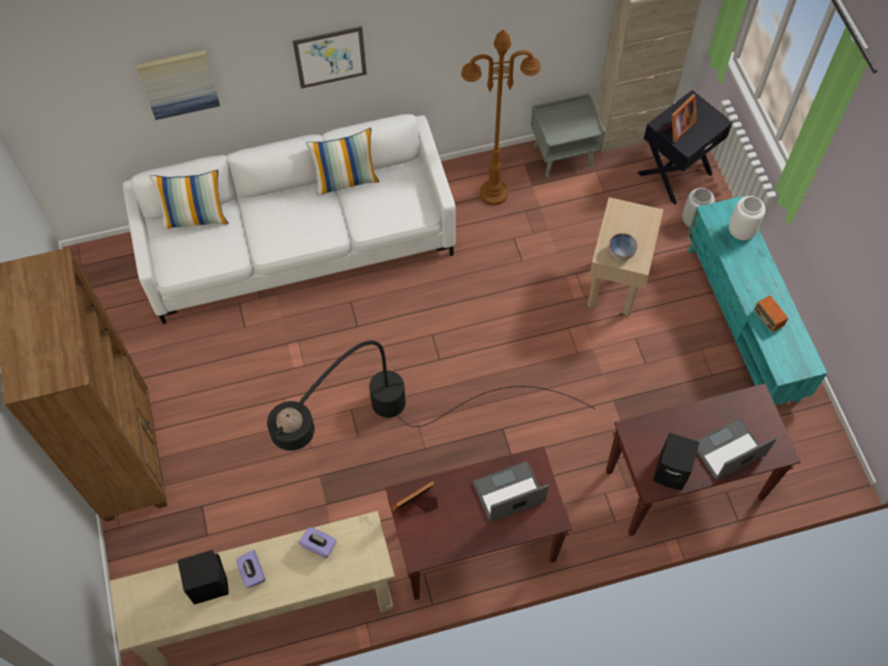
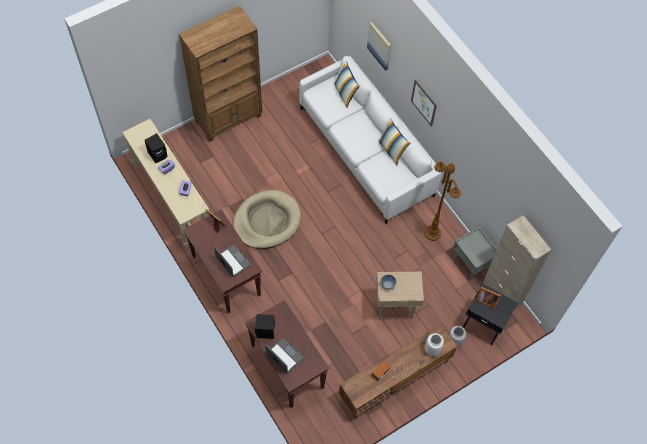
camera: 70 degrees right, 0 degrees up
(383, 444) = (267, 221): black floor lamp -> beige dog bed
(743, 324) = (395, 379): turquoise tv stand -> brown tv stand

